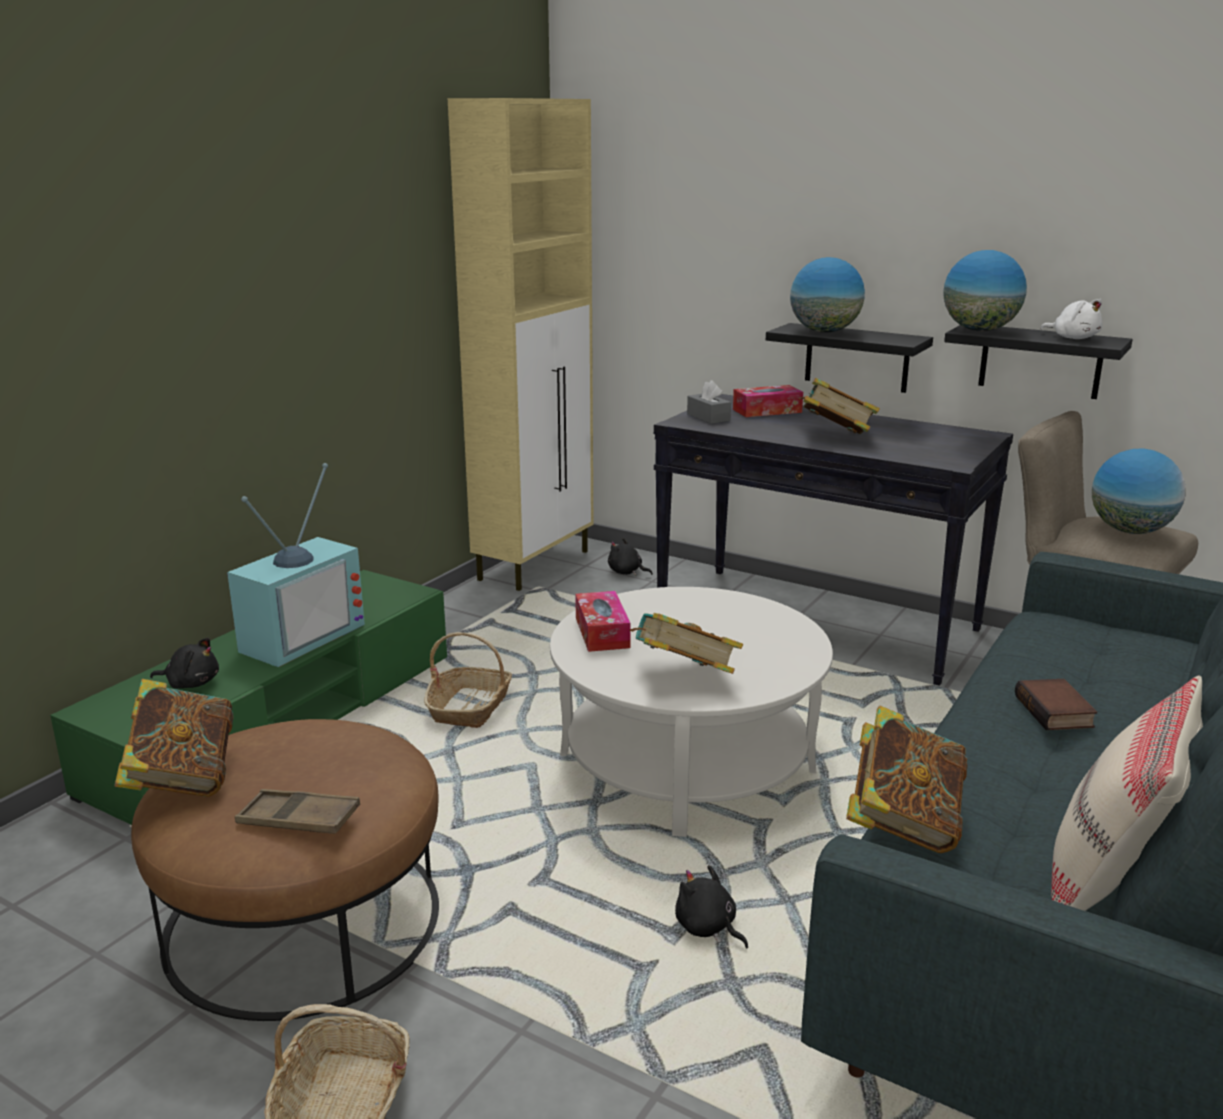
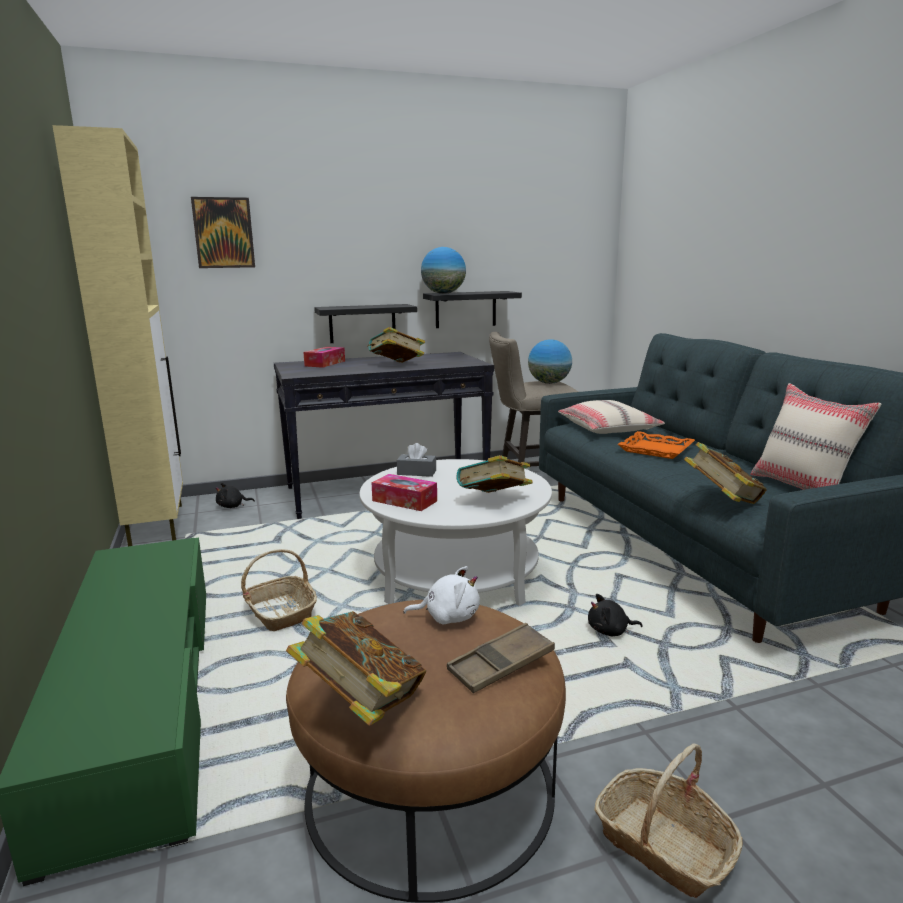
camera: 50 degrees left, 5 degrees down
(191, 683) = (113, 680): black plush toy -> none
(299, 635) = (142, 606): television -> none
(687, 206) = (223, 233): none -> picture
(708, 417) = (303, 371): grey tissue box -> grey tissue box (416, 472)
(824, 332) = (350, 307): globe -> none
(1056, 712) = (656, 449): book -> orange tray
(1073, 338) = (489, 292): white plush toy -> white plush toy (448, 617)
(1092, 648) = (608, 429): none -> beige pillow

